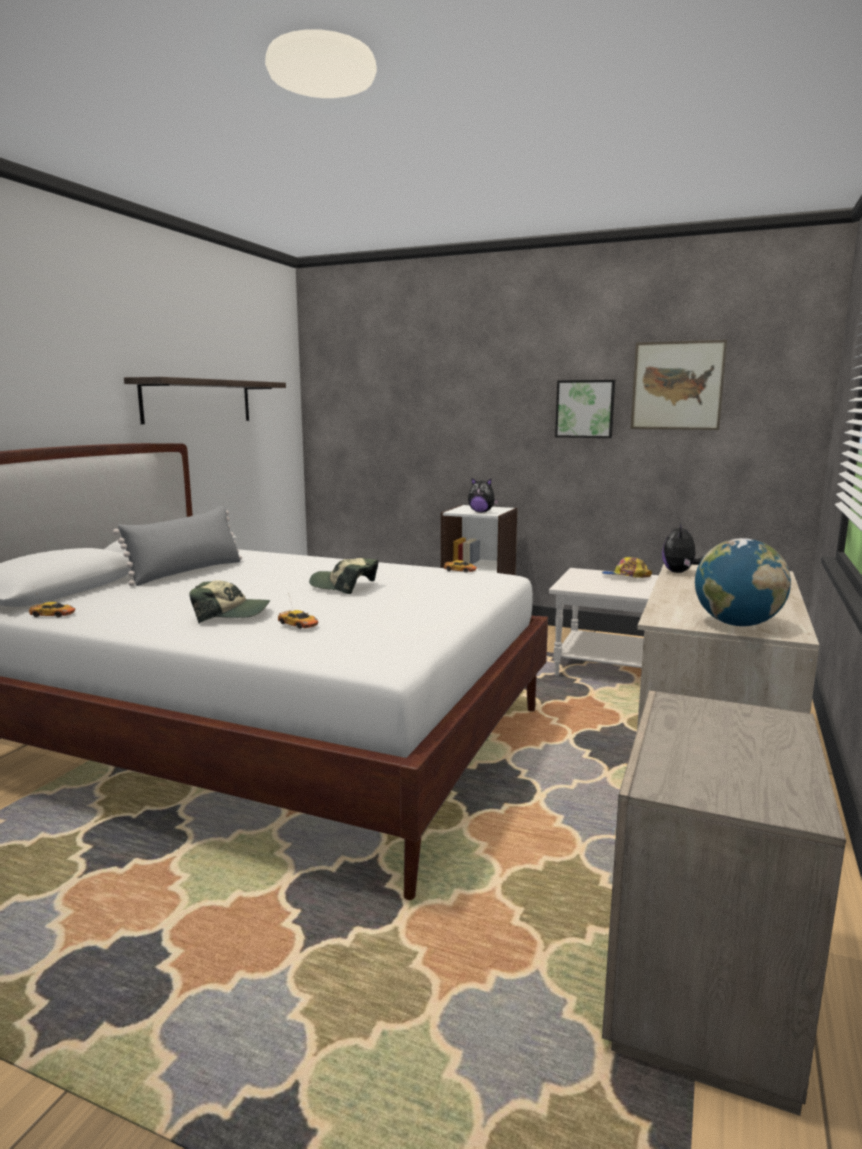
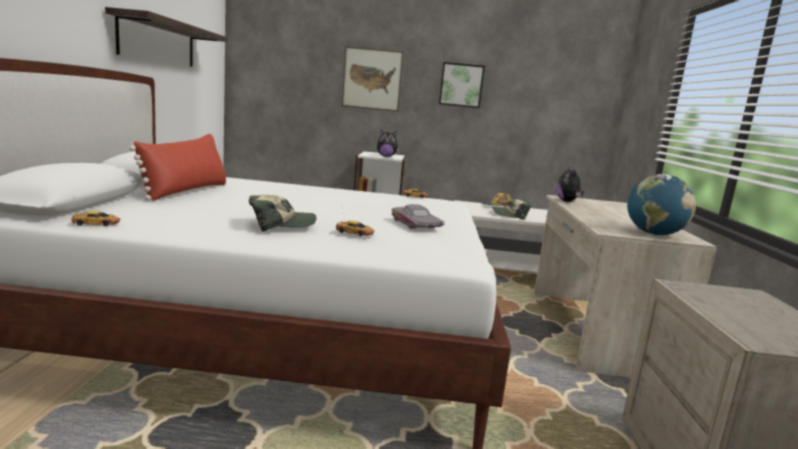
camera: 20 degrees left, 0 degrees up
(187, 572) = (186, 191): grey pillow -> red pillow
(344, 586) = (344, 205): cap -> cap (510, 215)
(395, 612) = (414, 225): none -> grey toy car
(677, 386) = (526, 74): picture -> picture (372, 79)

